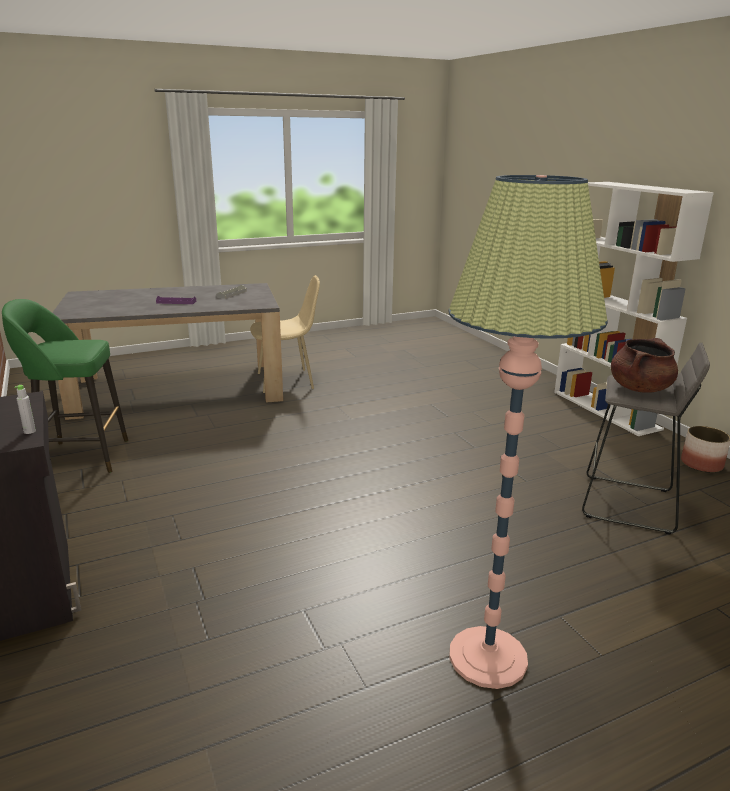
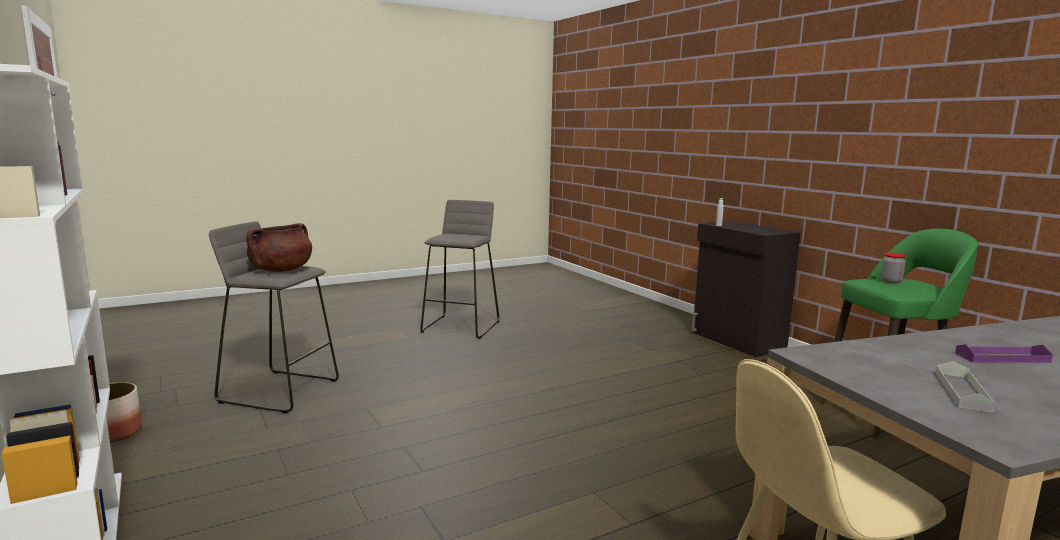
camera: 175 degrees right, 10 degrees down
(67, 348) = (891, 281): none -> jar
(487, 657) = (461, 327): floor lamp -> grey stool

